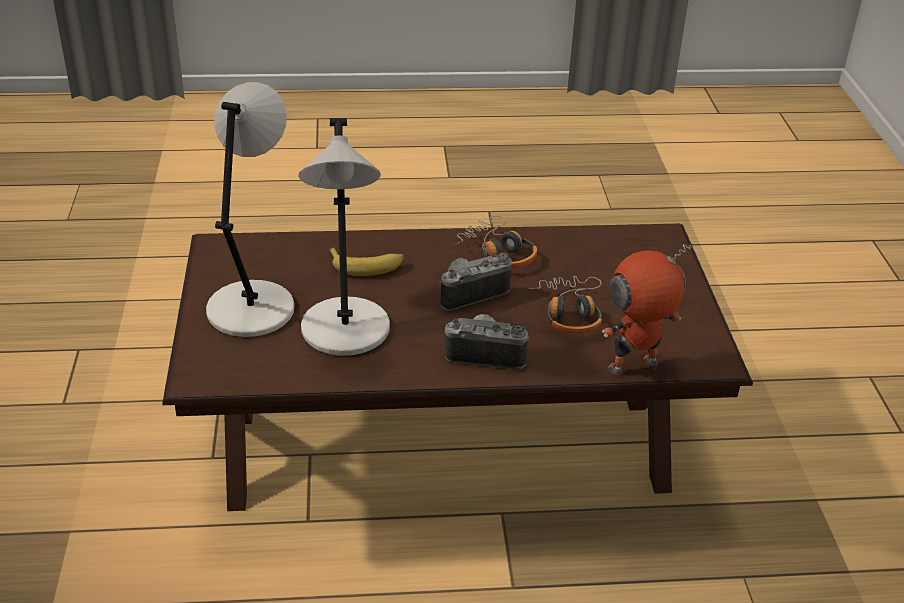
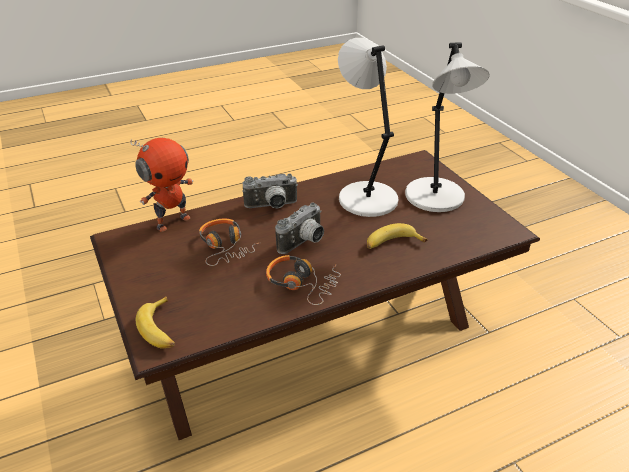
camera: 160 degrees right, 0 degrees up
(657, 248) = (160, 329): none -> banana

